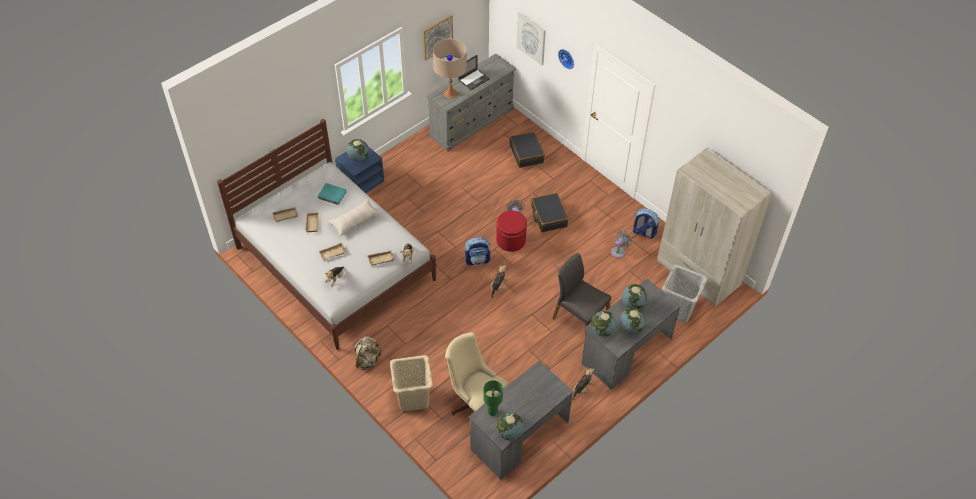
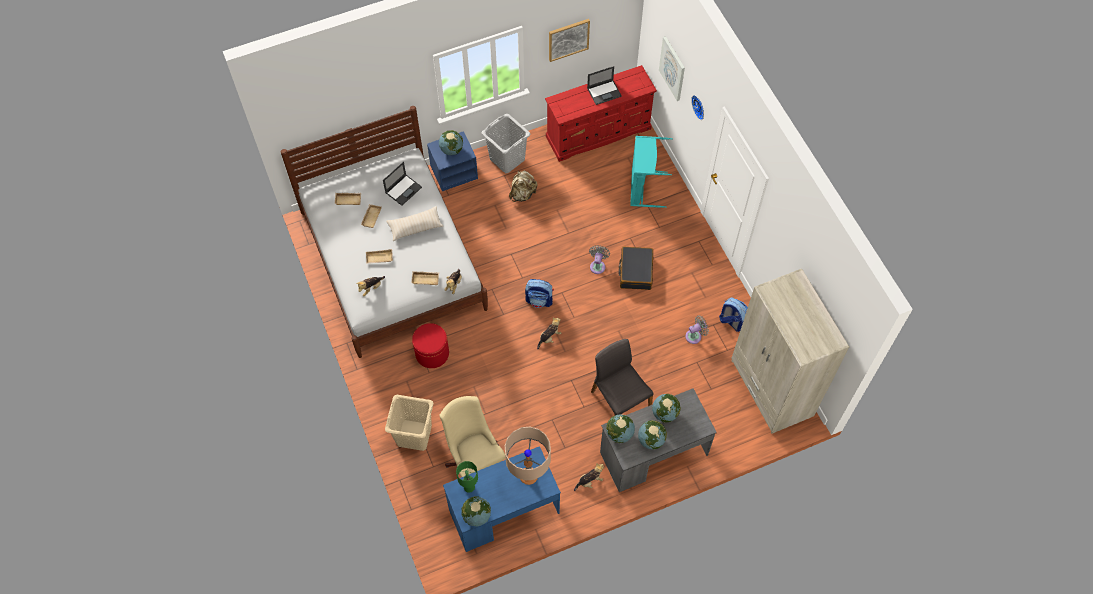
camera: 20 degrees right, 10 degrees up
(332, 195) = (403, 189): turquoise book -> laptop
(368, 360) = (385, 378): beige backpack -> beige backpack (522, 194)
(450, 93) = (572, 103): beige table lamp -> beige table lamp (528, 475)
(472, 122) = (599, 132): grey dresser -> red dresser
(511, 240) = (583, 288): red ottoman -> red ottoman (432, 353)
(519, 436) = (504, 511): grey desk -> blue desk
(526, 154) = (643, 188): black suitcase -> turquoise laundry basket
(678, 309) = (730, 423): grey laundry basket -> grey laundry basket (507, 159)

